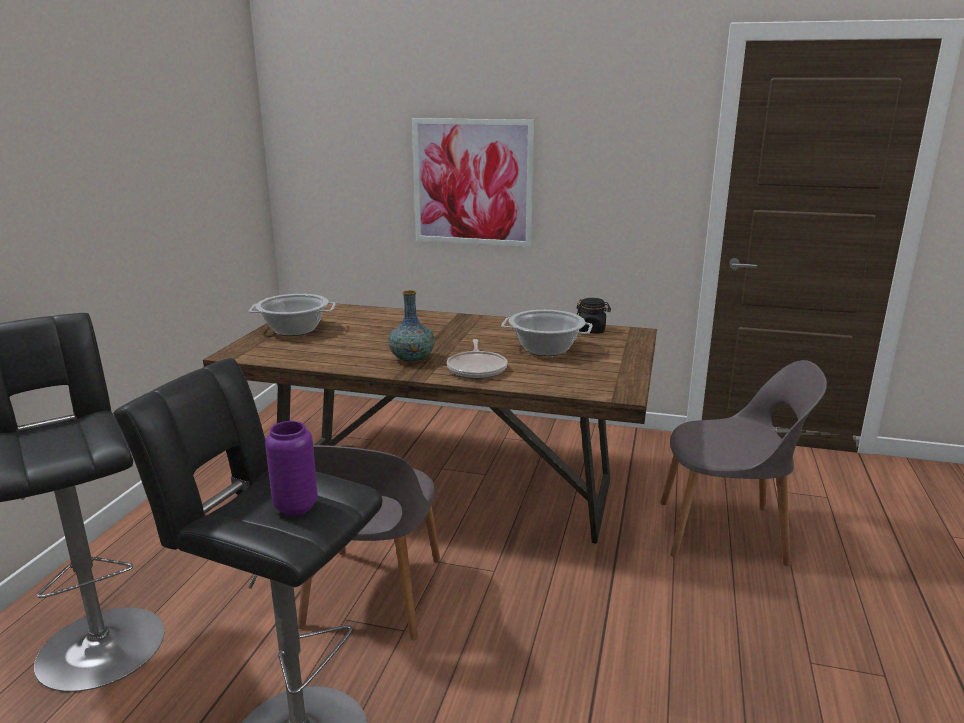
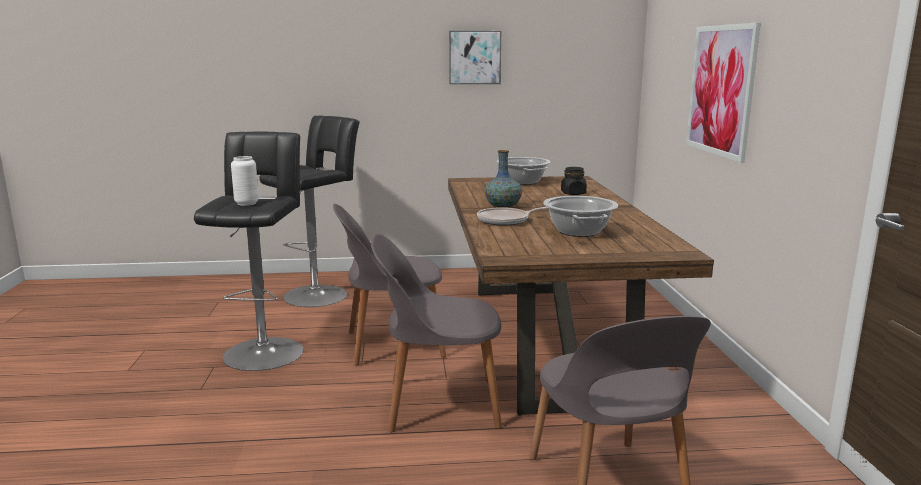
camera: 70 degrees right, 5 degrees down
(124, 171) = (474, 57): none -> picture
(295, 506) = (246, 203): purple vase -> white vase
(552, 589) = (438, 404): none -> grey chair
(591, 330) = (658, 239): black jar -> black jar (573, 193)

